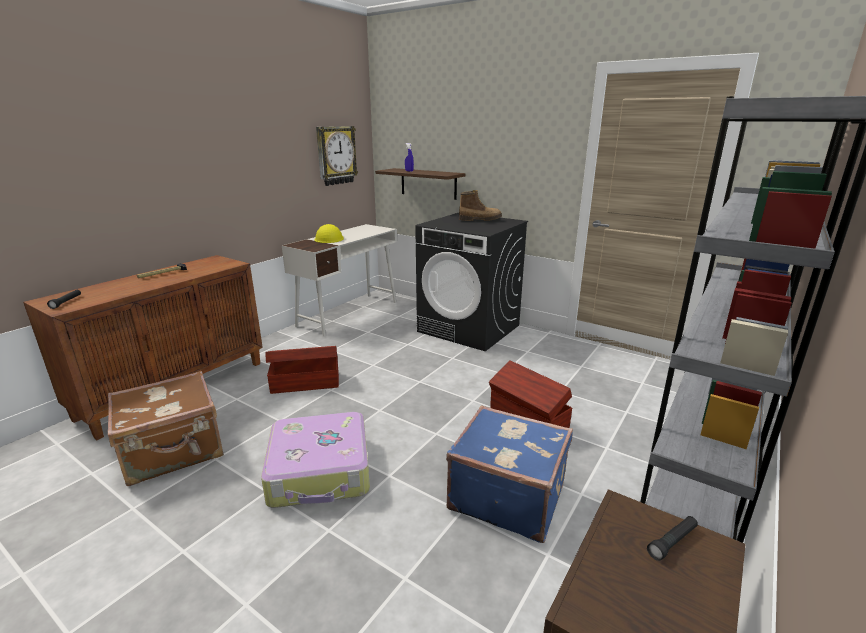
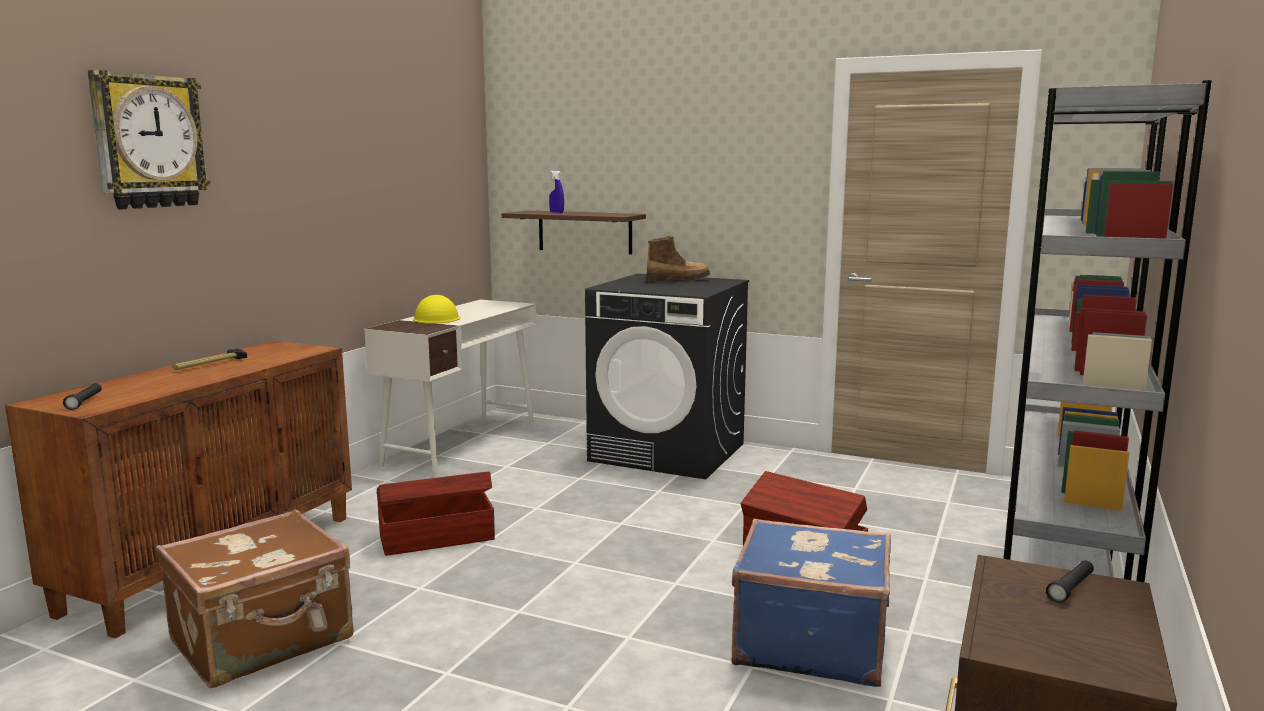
camera: 10 degrees left, 10 degrees down
(321, 471) = (520, 642): suitcase -> none
(336, 155) = (439, 190): wall clock -> wall clock (148, 142)

